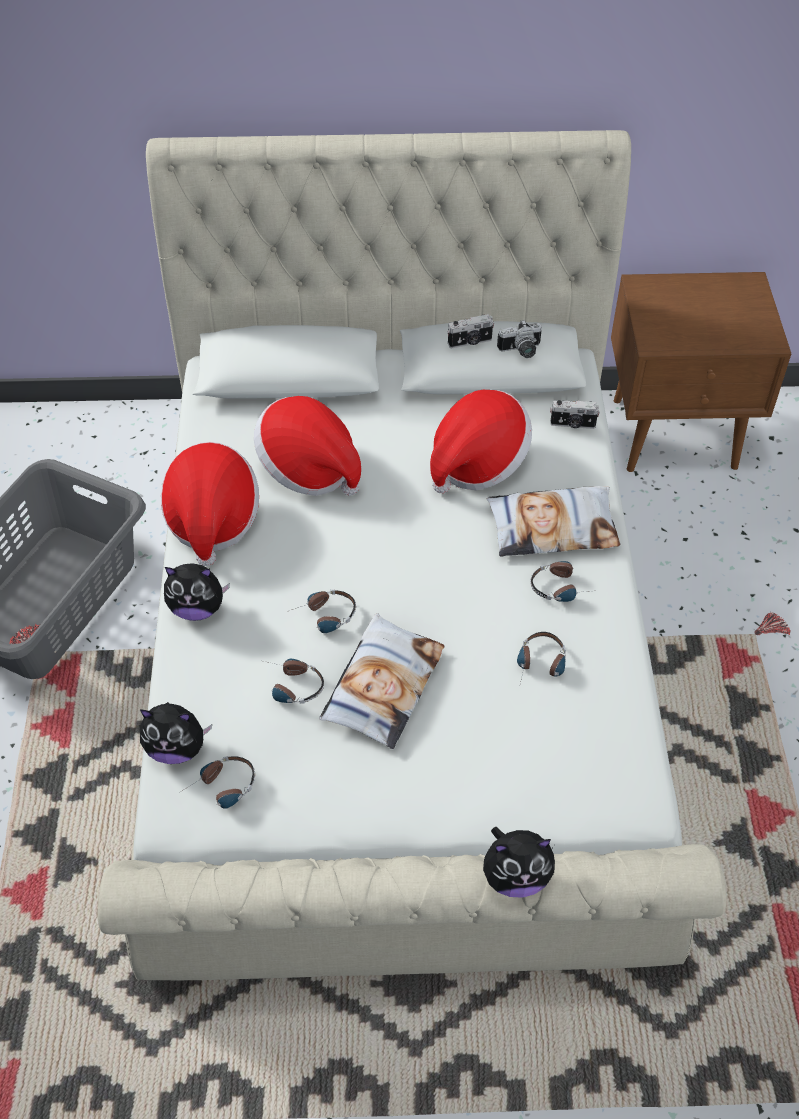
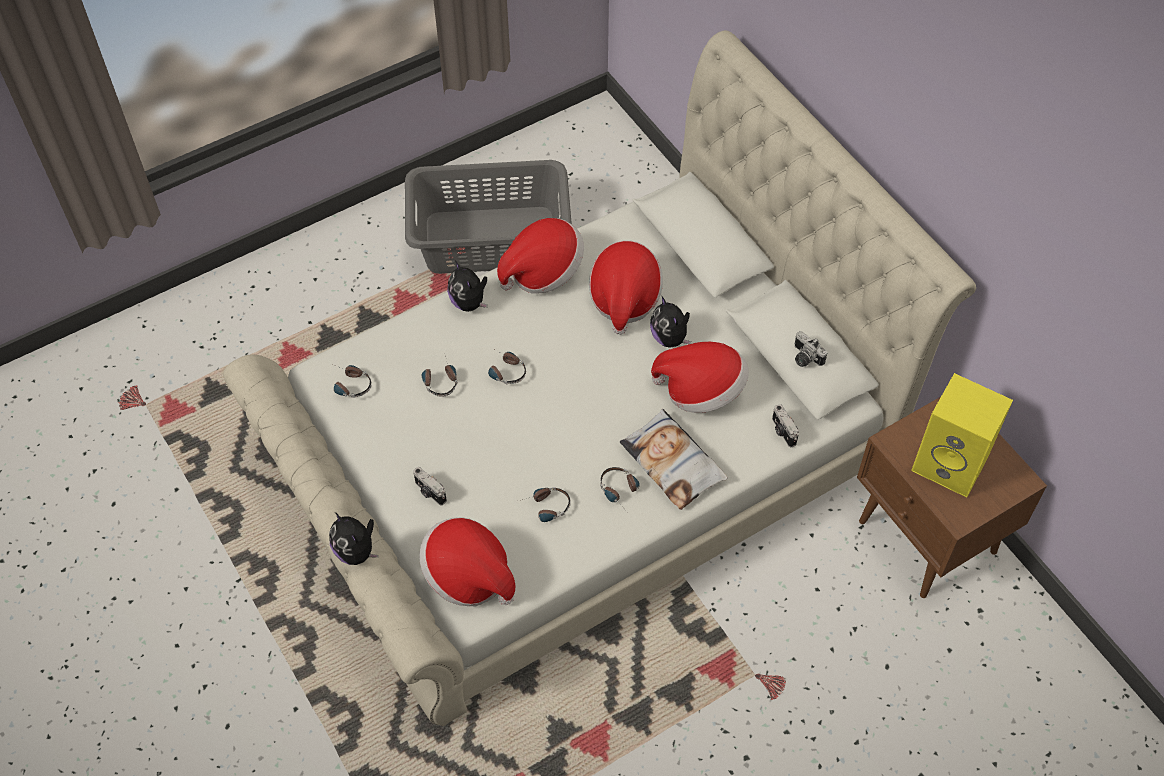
camera: 60 degrees right, 5 degrees up
(177, 748) = (364, 348): plush toy -> plush toy (670, 338)
(382, 686) = (473, 428): pillow -> none
(470, 342) = (789, 323): camera -> camera (429, 492)
(588, 784) = (468, 575): none -> hat
(705, 317) = (951, 464): none -> yellow speaker

